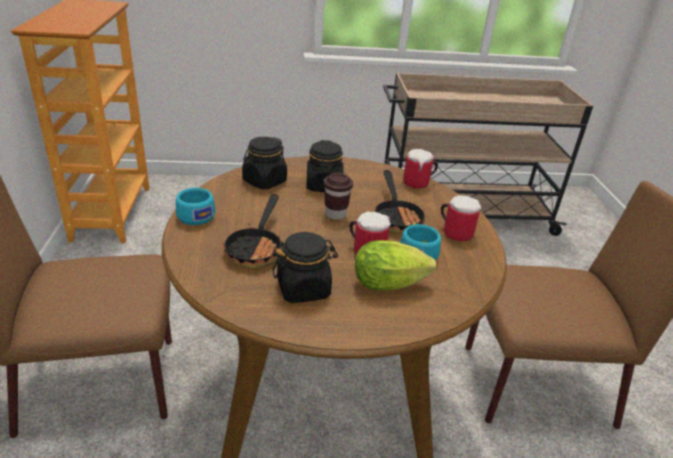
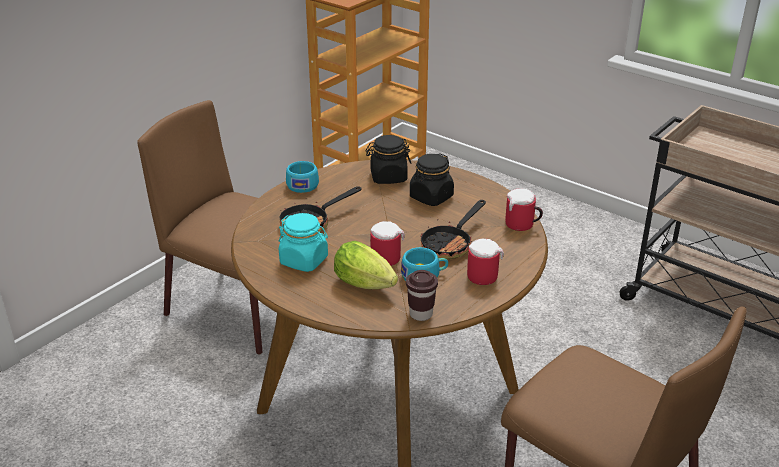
camera: 45 degrees right, 0 degrees up
(303, 288) = (304, 261): black jar -> turquoise jar
(335, 215) = (404, 223): brown cup -> brown cup (421, 314)

